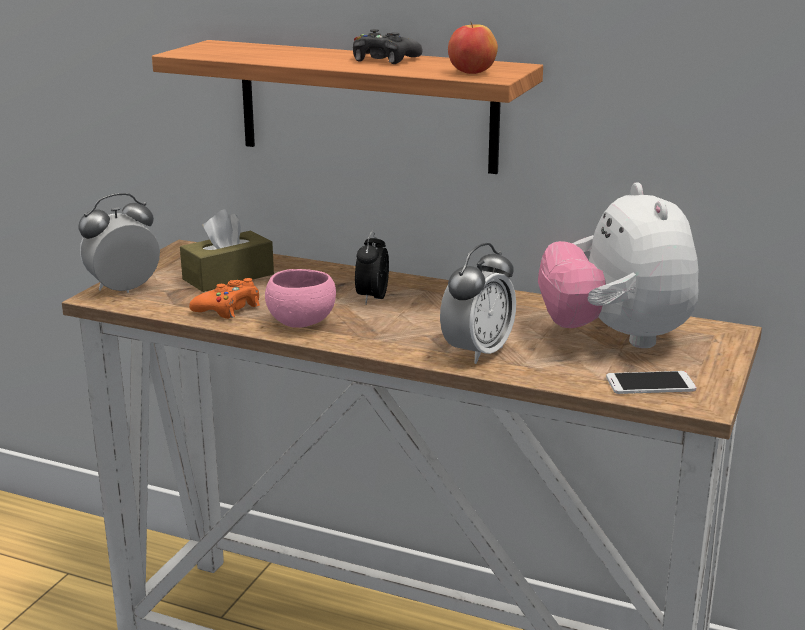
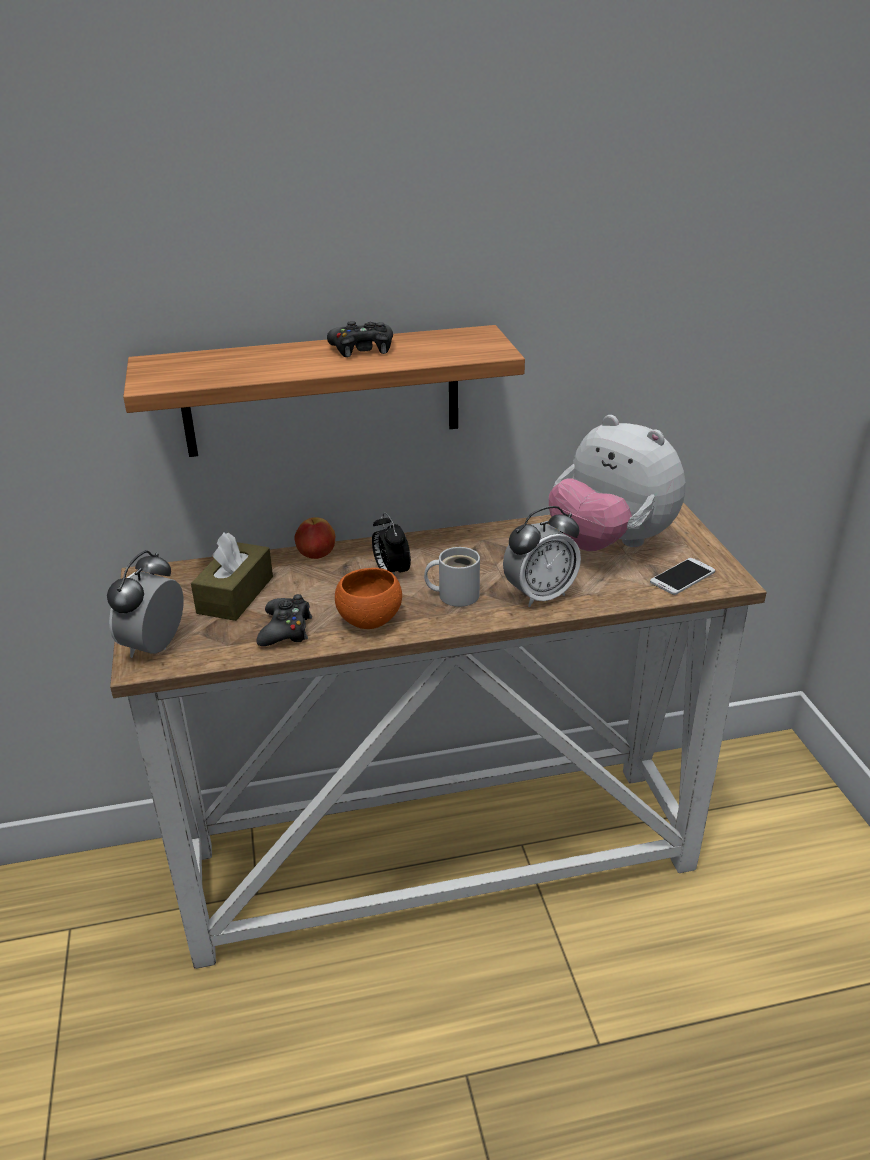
camera: 35 degrees left, 10 degrees up
(228, 308) = (286, 630): orange game controller -> black game controller
(301, 323) = (370, 620): pink bowl -> orange bowl
(401, 328) = (455, 594): none -> white mug
(471, 72) = (469, 350): apple -> apple (316, 555)
(477, 352) = (540, 595): alarm clock -> alarm clock turned 60 degrees clockwise

